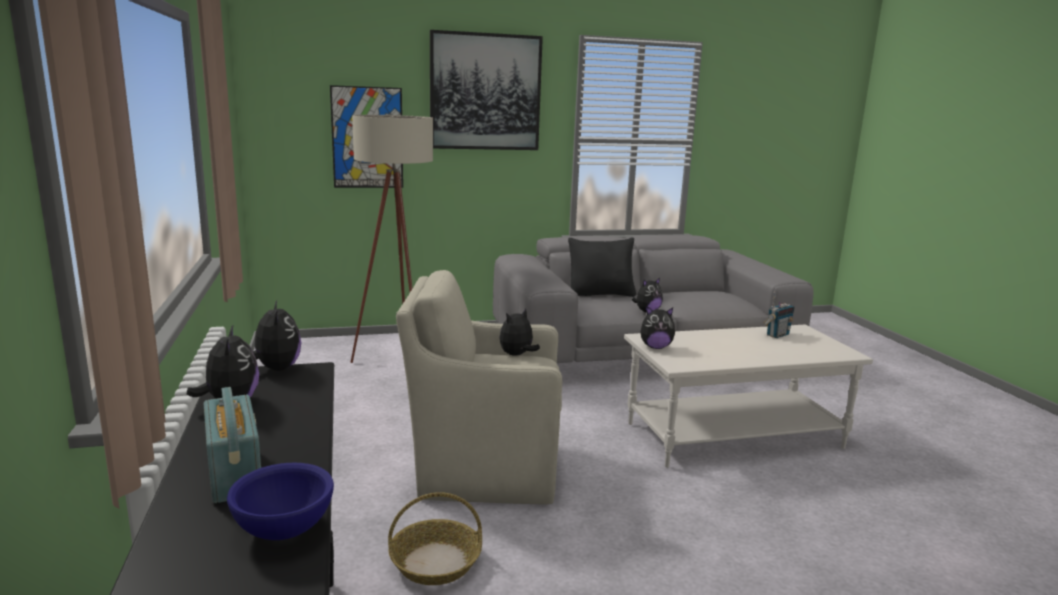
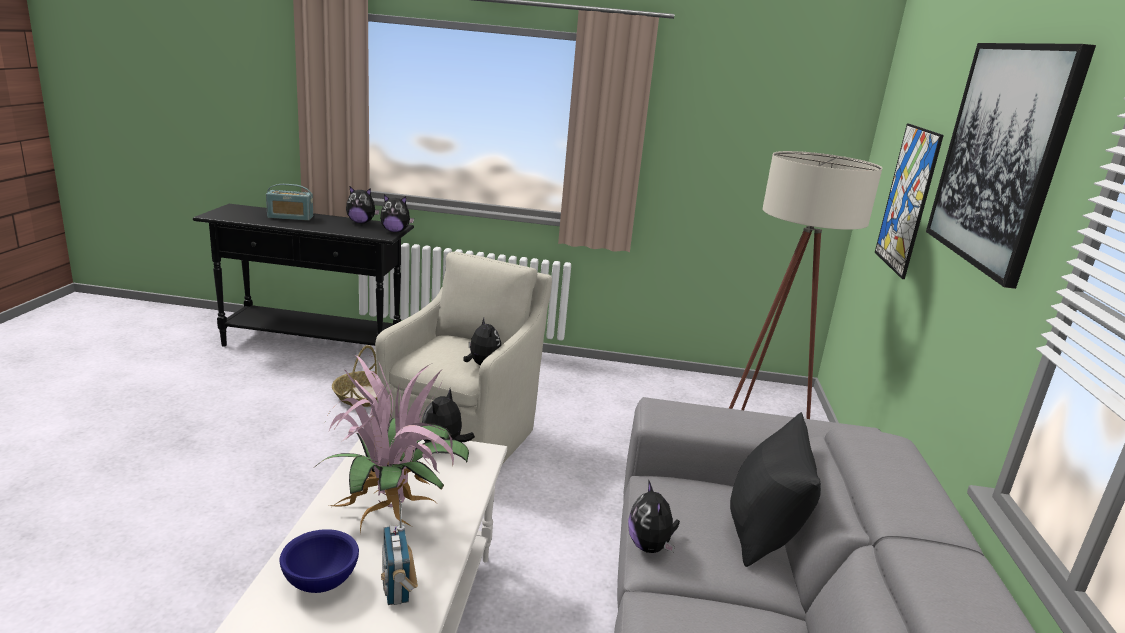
camera: 110 degrees right, 5 degrees up
(284, 530) = (238, 217): blue bowl -> blue bowl (319, 582)
(735, 346) = (393, 513): none -> potted plant

